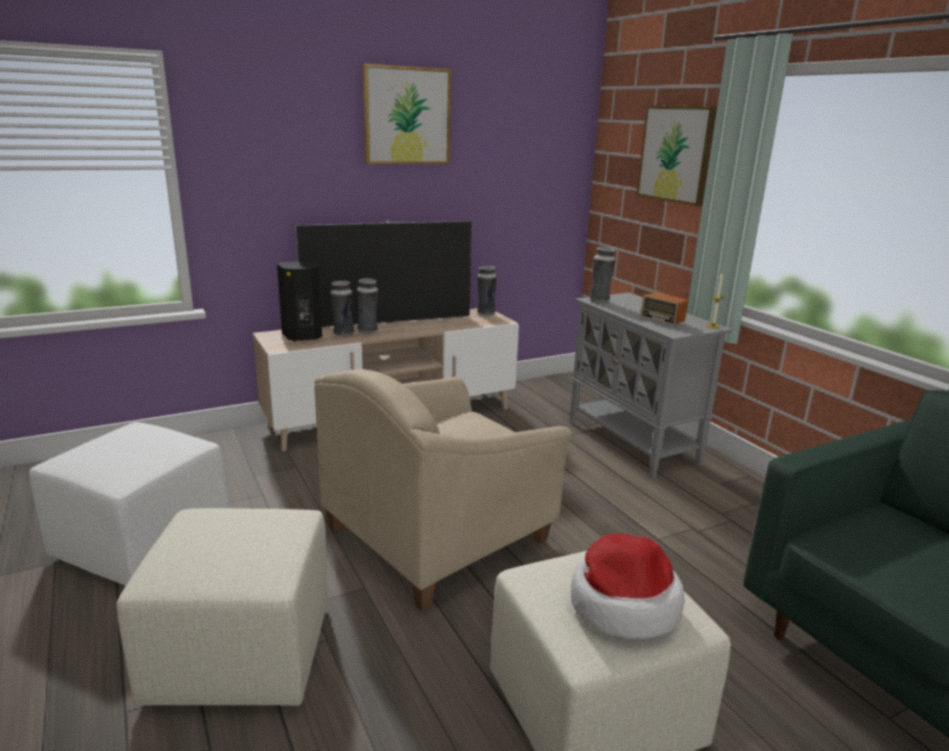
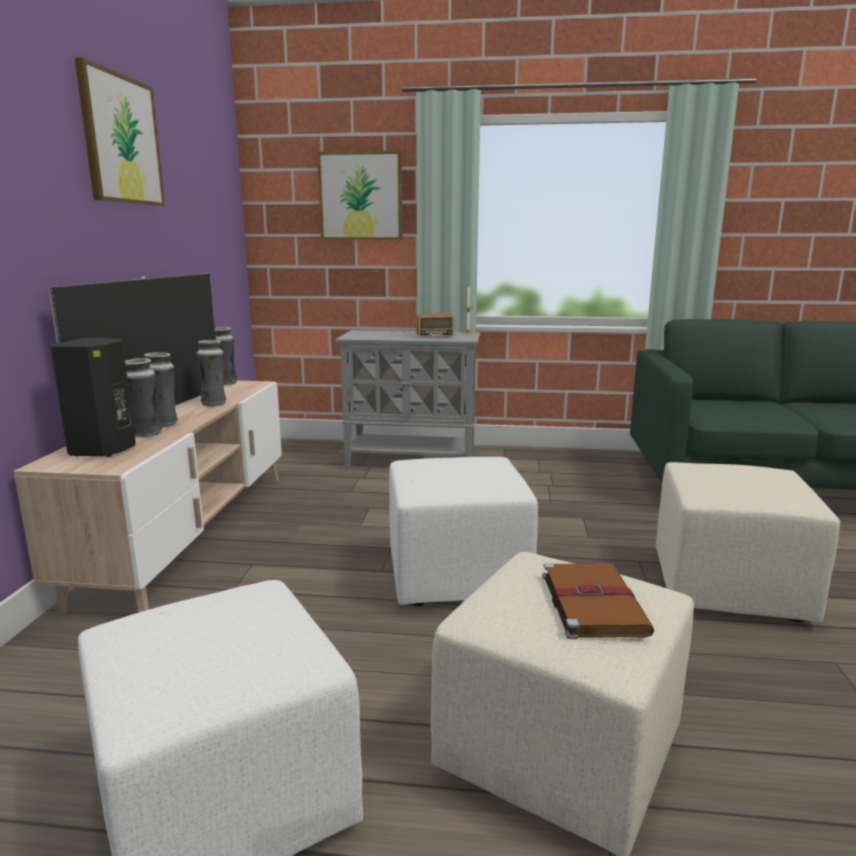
camera: 55 degrees left, 5 degrees down
(232, 551) = (592, 602): none -> brown book
(439, 536) = (455, 577): beige armchair -> white ottoman
(600, 301) = (357, 336): vase -> vase (214, 404)
(622, 604) = (757, 479): hat -> none

